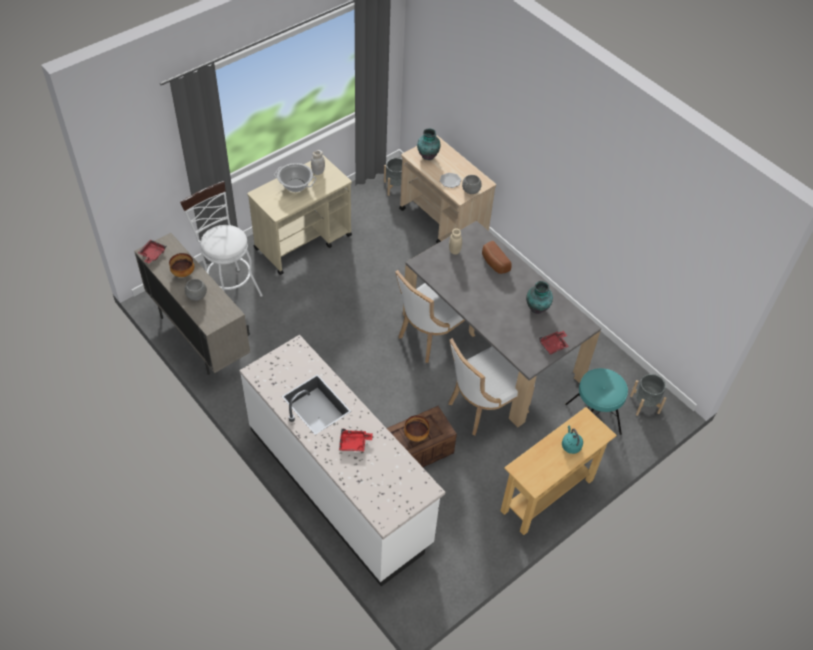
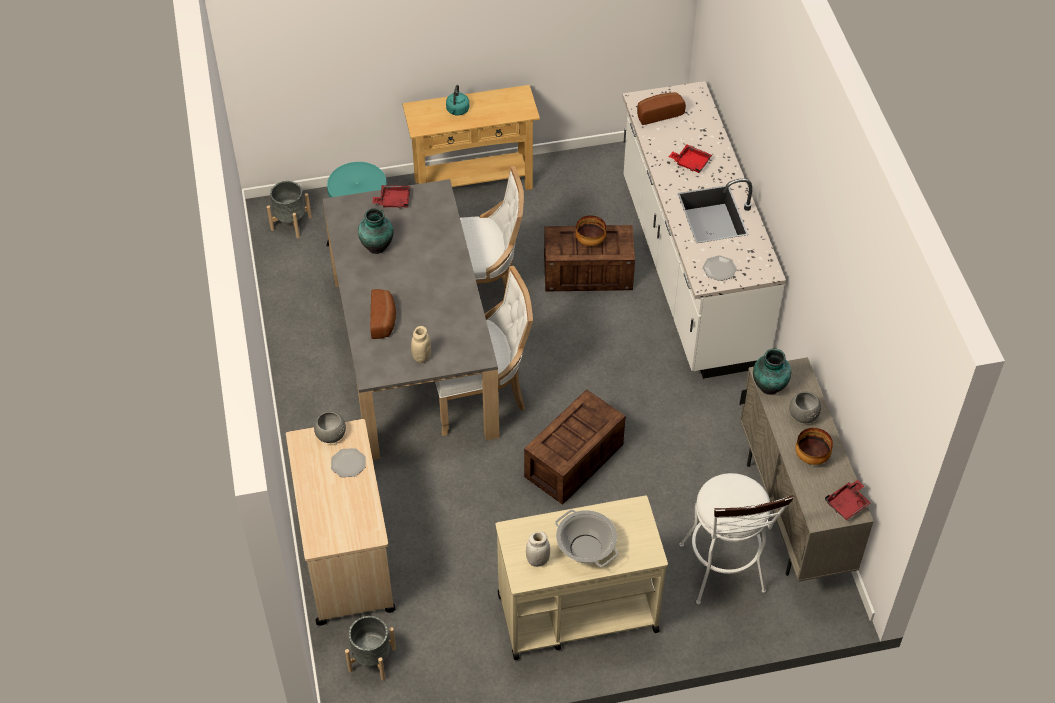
camera: 150 degrees left, 0 degrees up
(291, 360) = (719, 269): none -> plate
(349, 317) = (573, 461): none -> crate
(404, 482) = (658, 113): none -> bread
(427, 155) = (348, 523): vase -> vase (769, 387)

